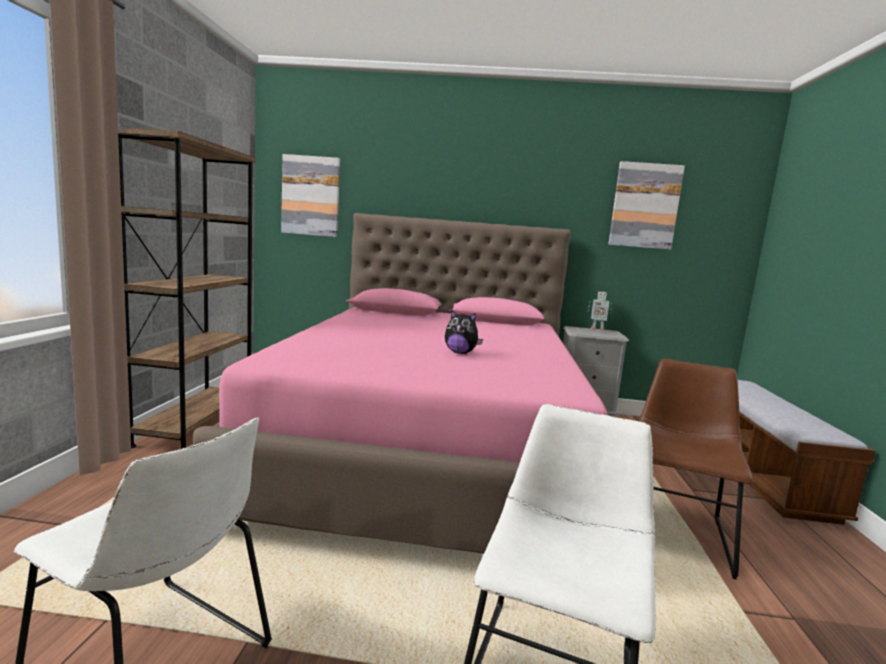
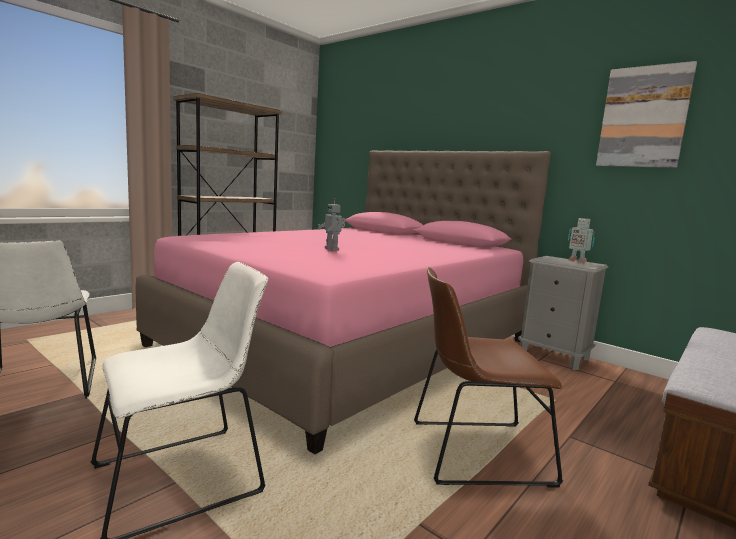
camera: 35 degrees right, 0 degrees up
(311, 196) = (347, 140): picture -> none
(460, 353) = (332, 249): plush toy -> toy robot
(673, 530) = (473, 452): brown chair -> brown chair turned 150 degrees counterclockwise

